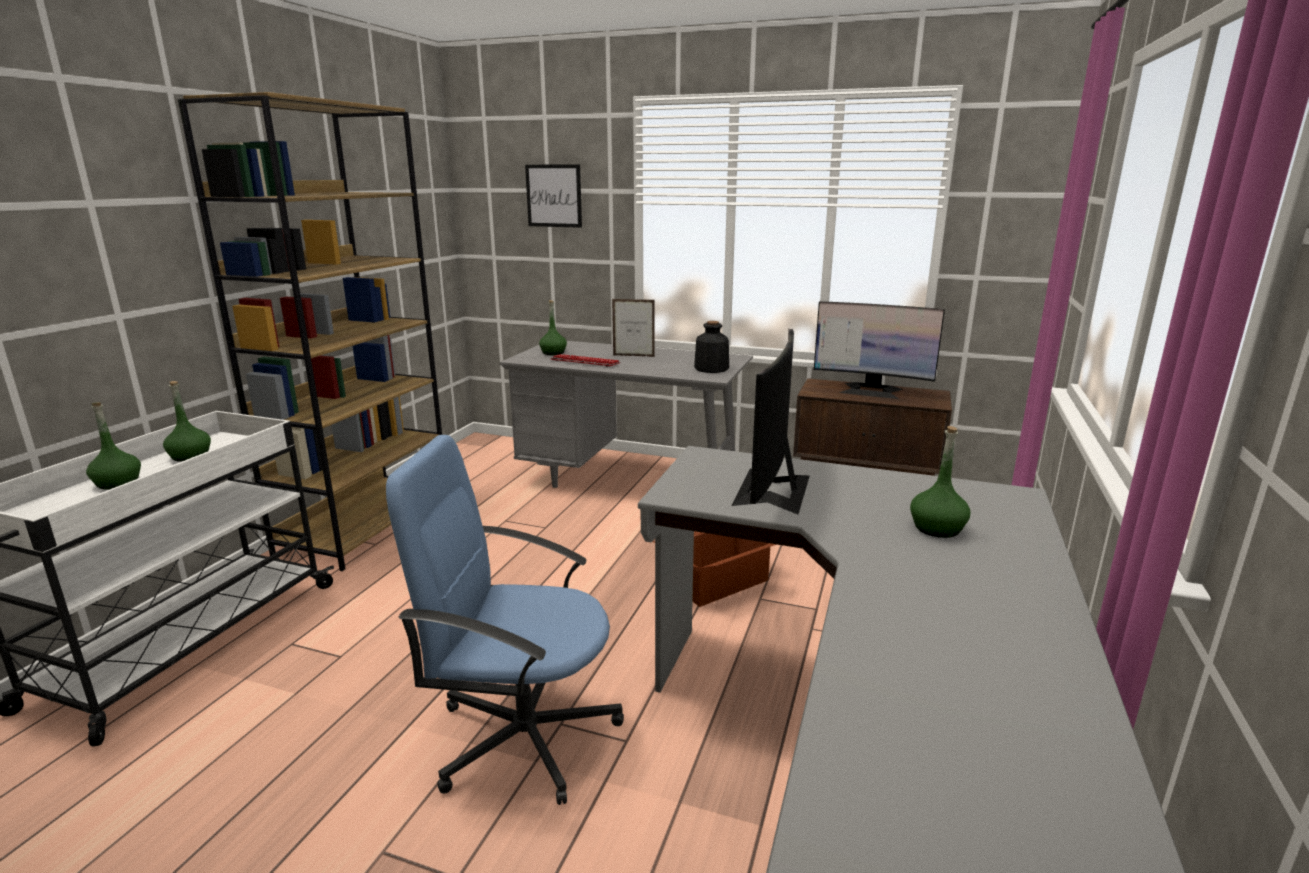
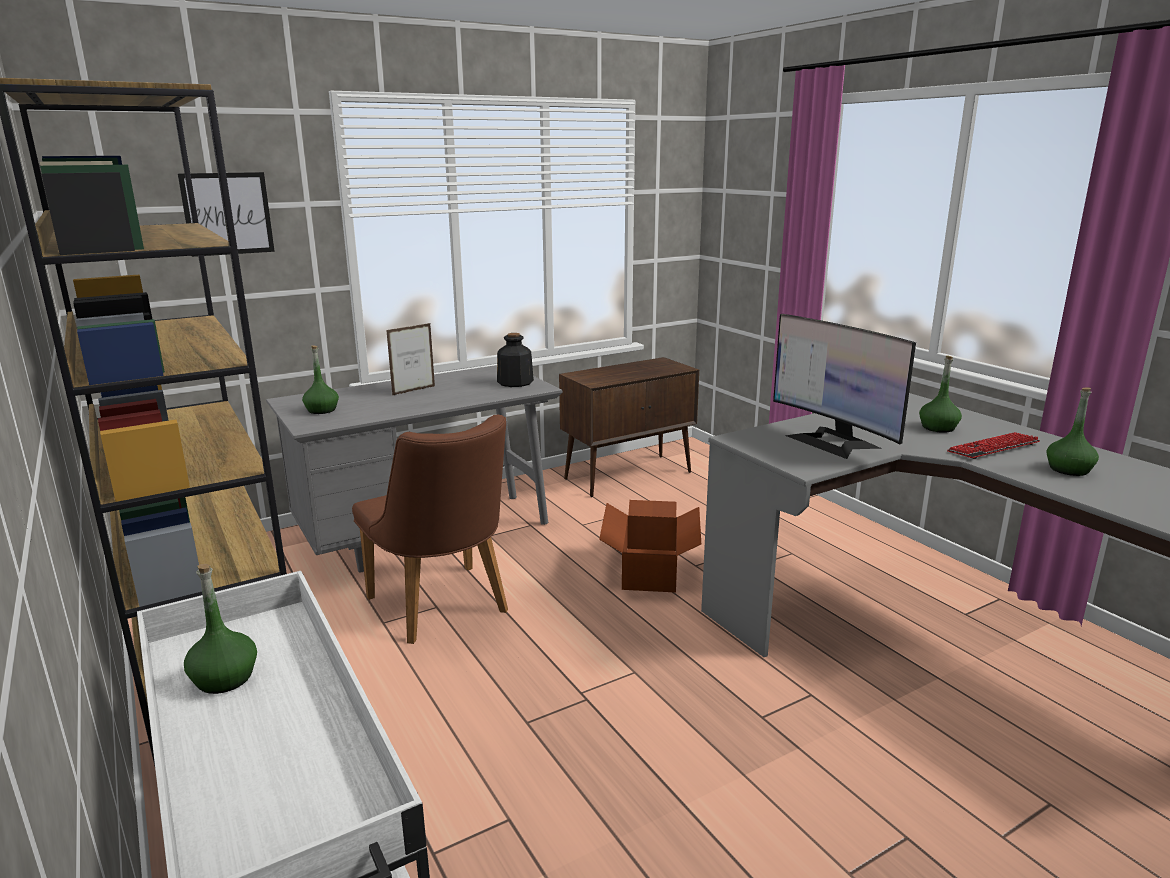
camera: 50 degrees left, 0 degrees up
(118, 483) = (239, 752): green bottle -> green bottle (1068, 470)
(523, 735) = (760, 742): blue office chair -> none
(545, 531) = (444, 609): none -> brown chair
(585, 362) = (388, 409): keyboard -> keyboard (993, 448)
(871, 390) = (624, 370): monitor -> none

